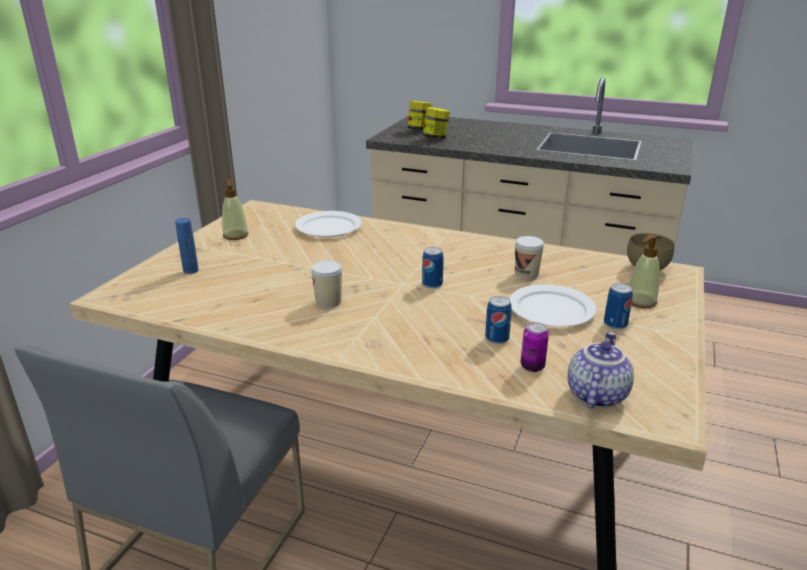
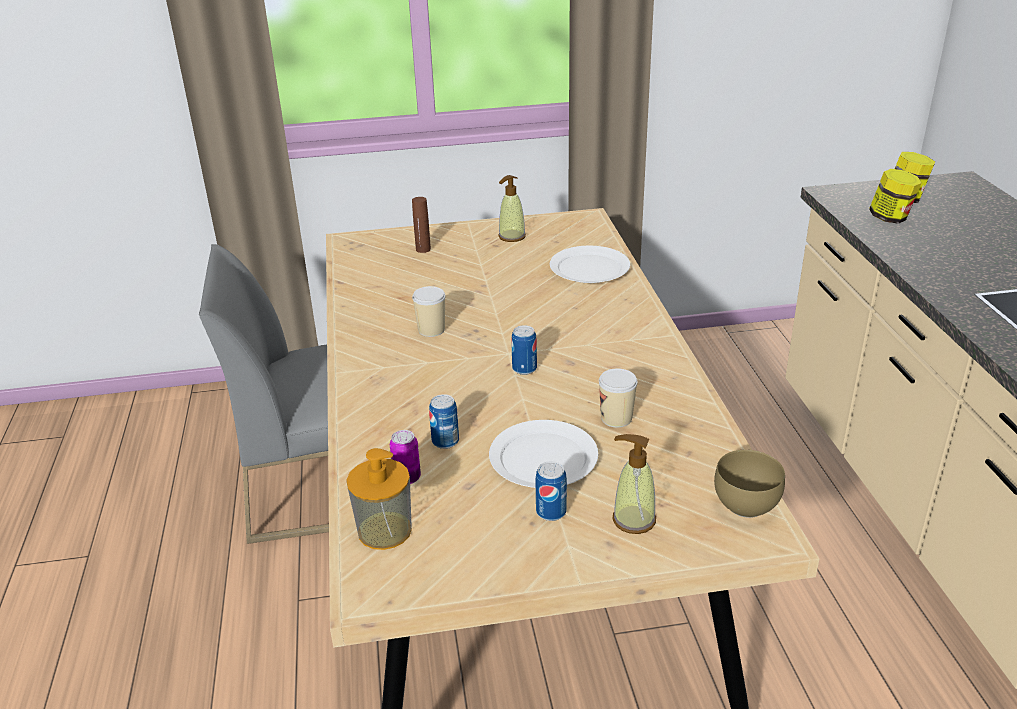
camera: 60 degrees right, 5 degrees up
(191, 270) = (423, 249): blue bottle -> brown bottle
(595, 394) = (384, 530): teapot -> soap dispenser

